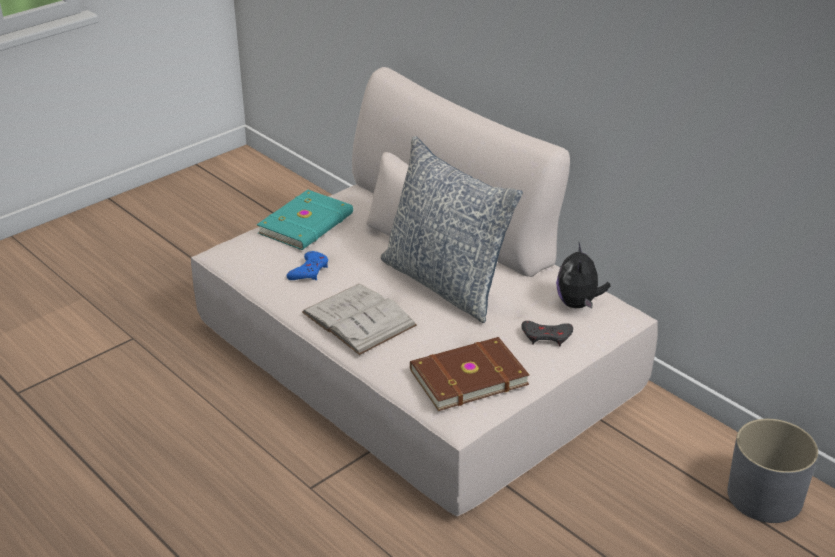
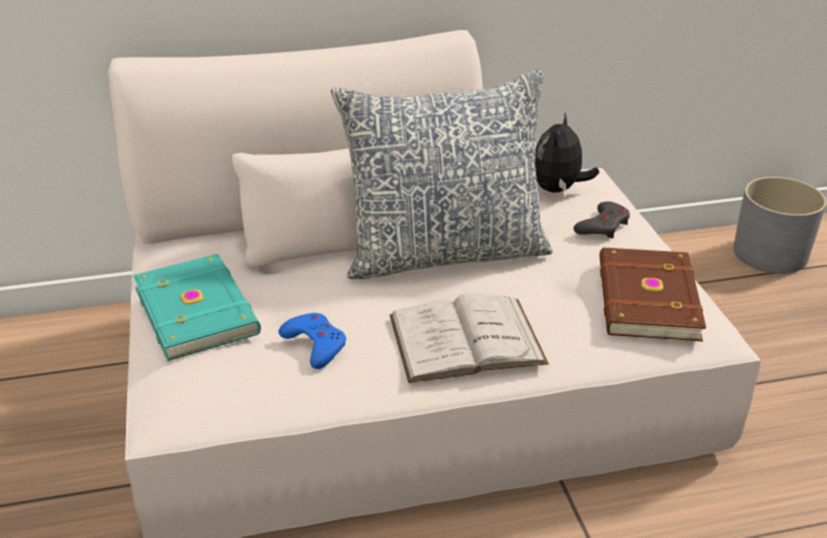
camera: 60 degrees left, 0 degrees up
(578, 304) = (558, 189): plush toy -> plush toy turned 75 degrees clockwise

